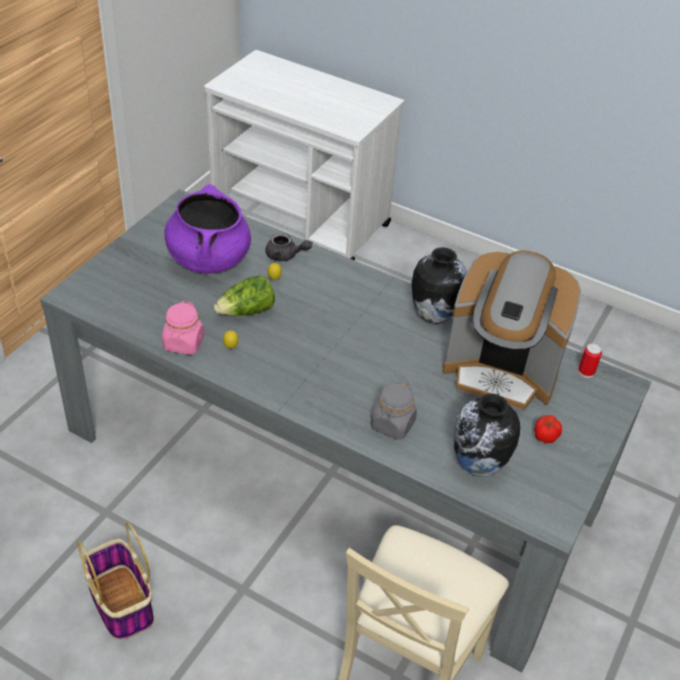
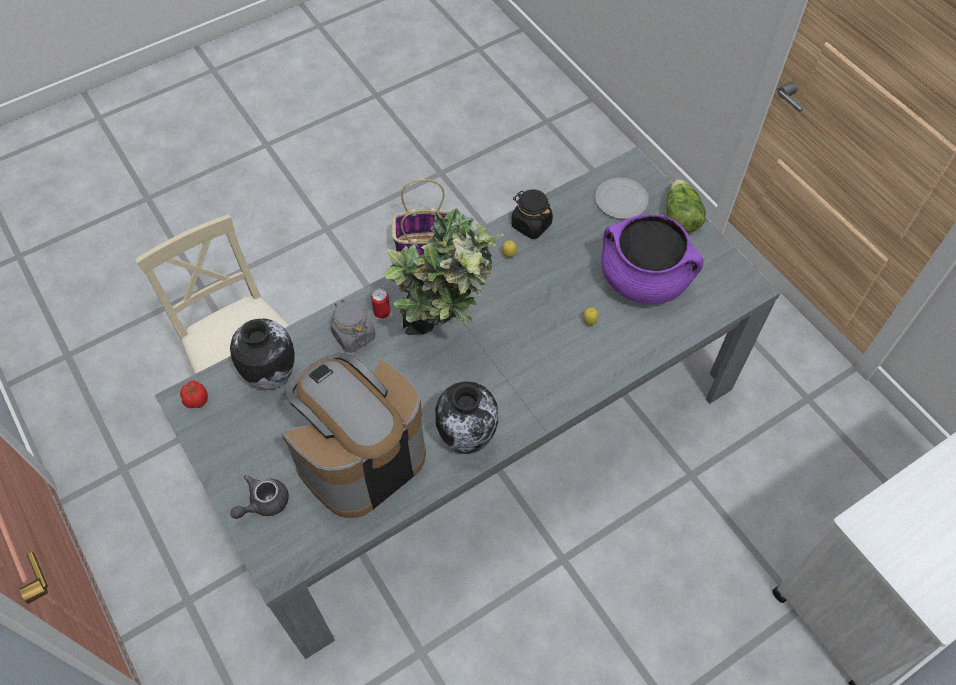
camera: 120 degrees right, 15 degrees up
(121, 292) = (620, 201): none -> plate
(183, 343) = (531, 224): pink jar -> black jar
(246, 311) = (551, 283): lettuce -> lettuce (680, 217)
(285, 256) = (623, 346): grey teapot -> grey teapot (263, 503)
(349, 360) = (446, 336): none -> potted plant
(545, 436) = (267, 449): tomato -> tomato (196, 399)
(586, 372) = (315, 542): can -> can (382, 313)

